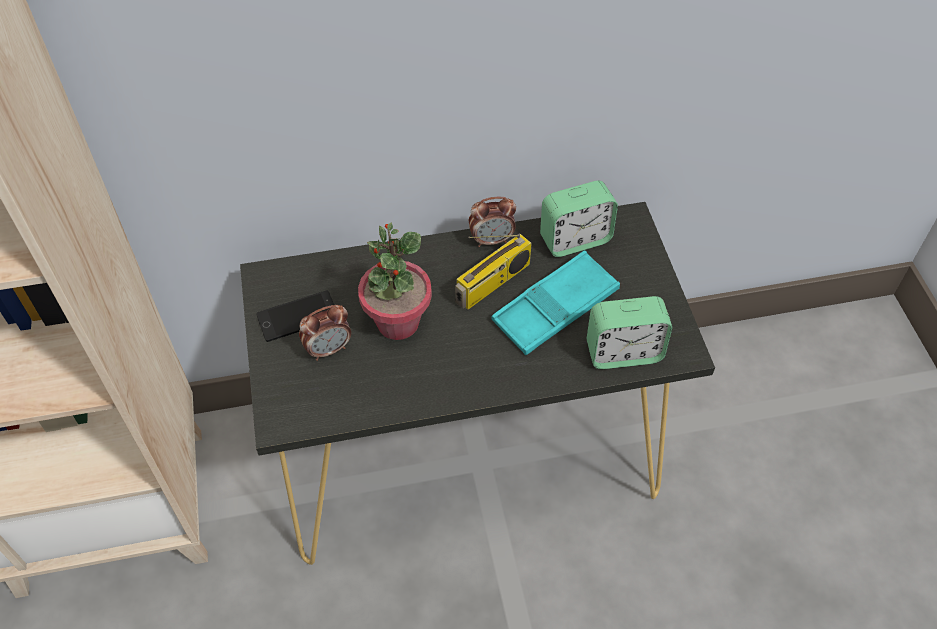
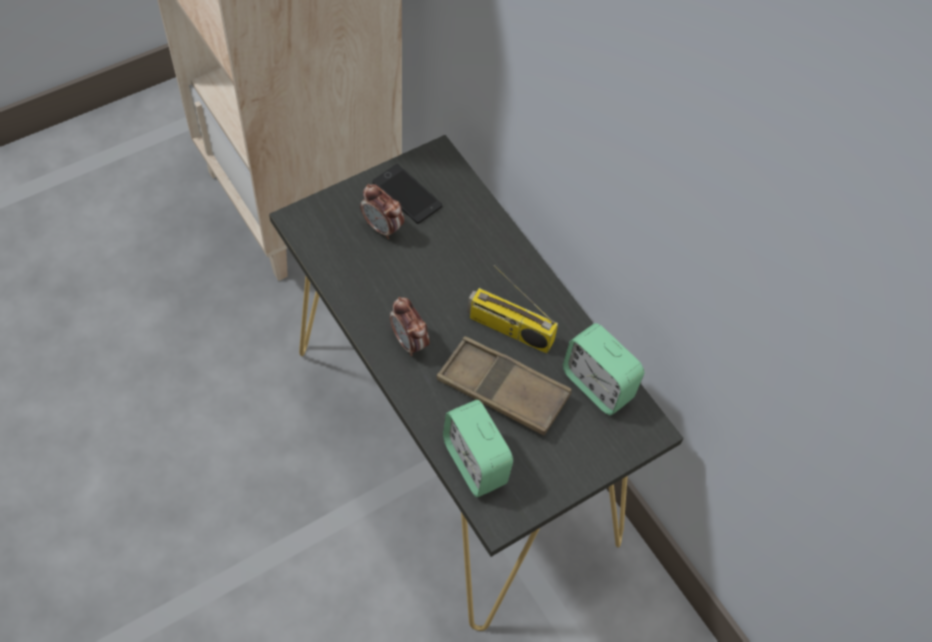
camera: 65 degrees right, 5 degrees up
(397, 322) = (432, 268): potted plant -> none
(492, 240) = (562, 313): alarm clock -> alarm clock (409, 342)
(555, 308) = (502, 390): turquoise tray -> brown tray

